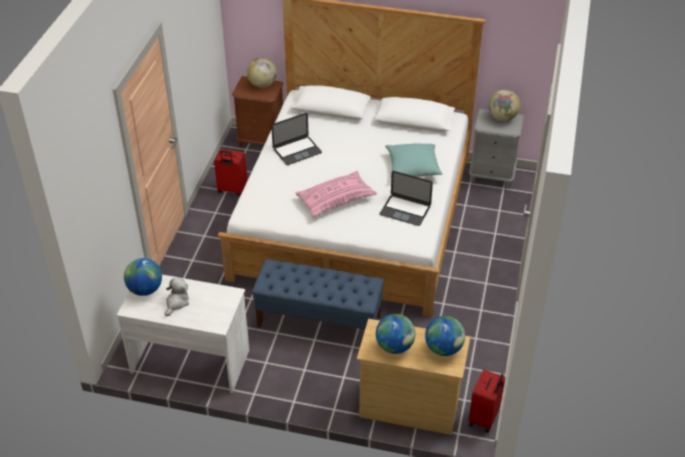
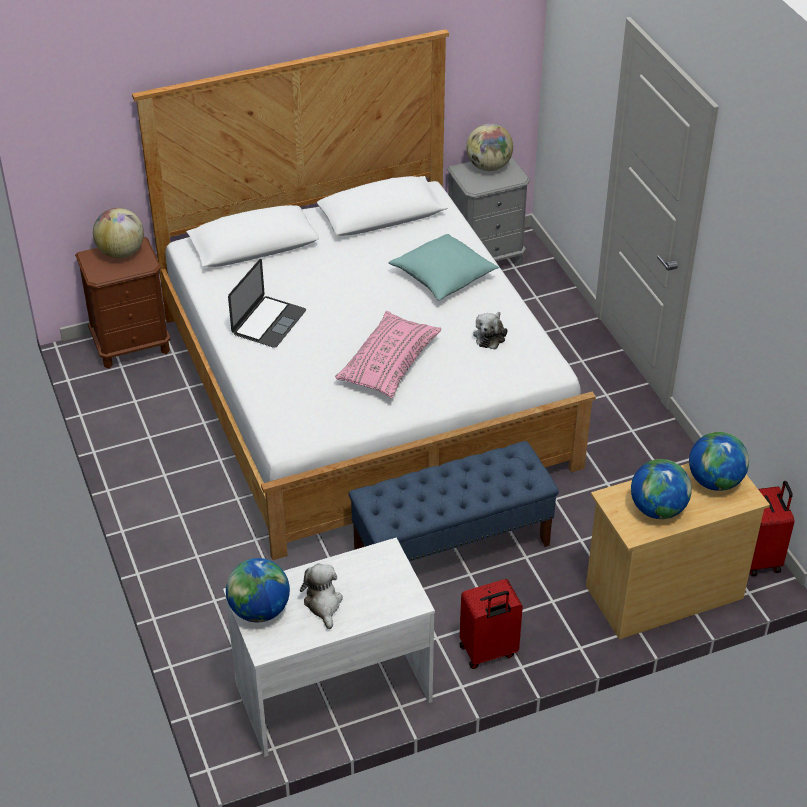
camera: 35 degrees left, 0 degrees up
(232, 189) = (156, 432): red suitcase -> red suitcase (488, 652)
(405, 210) = (490, 336): laptop -> plush toy

